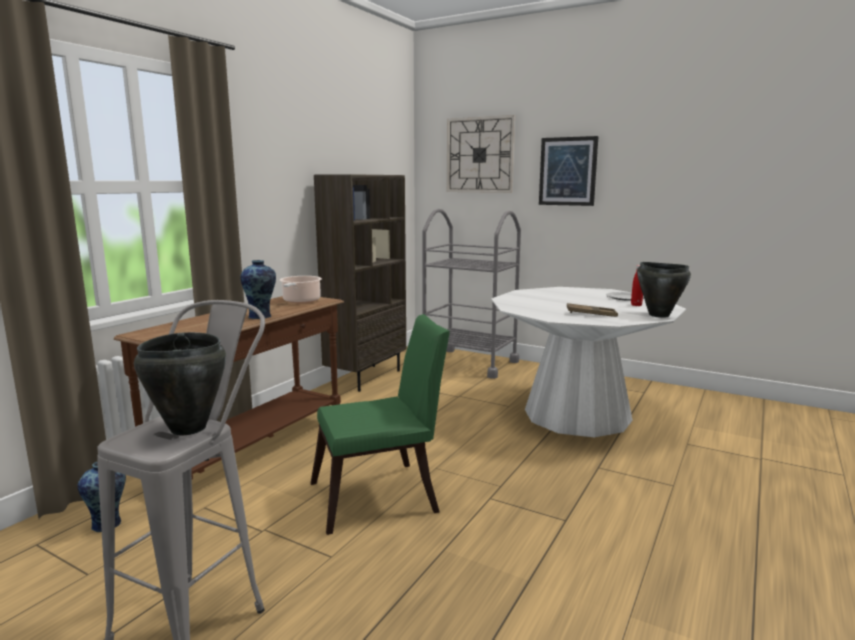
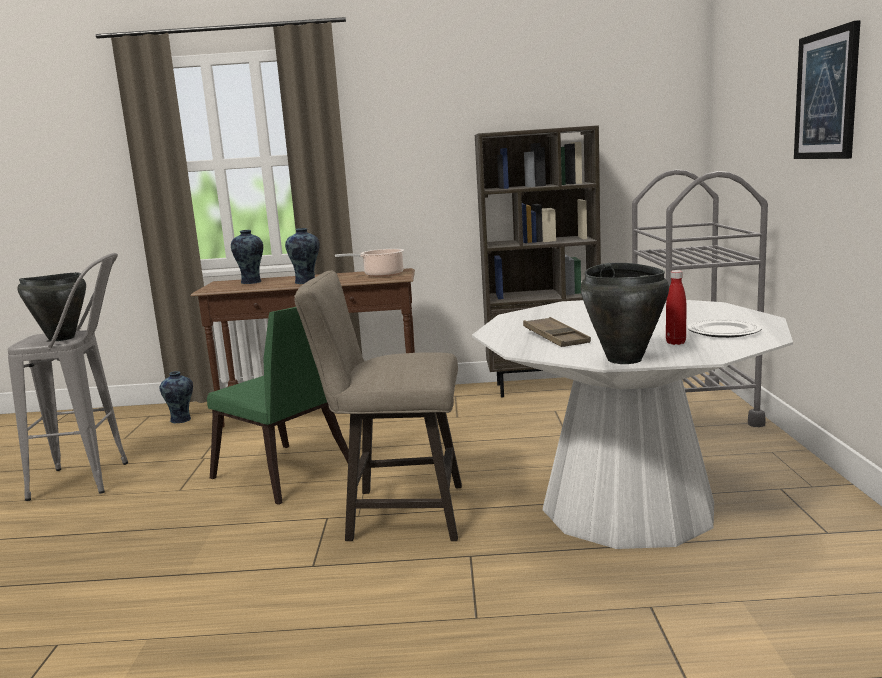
camera: 60 degrees right, 0 degrees up
(189, 327) = (251, 282): none -> vase
(480, 155) = (752, 79): wall clock -> none
(513, 473) = (396, 513): none -> beige stool

